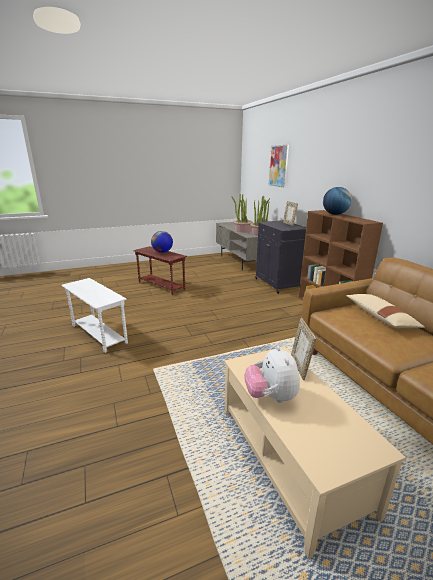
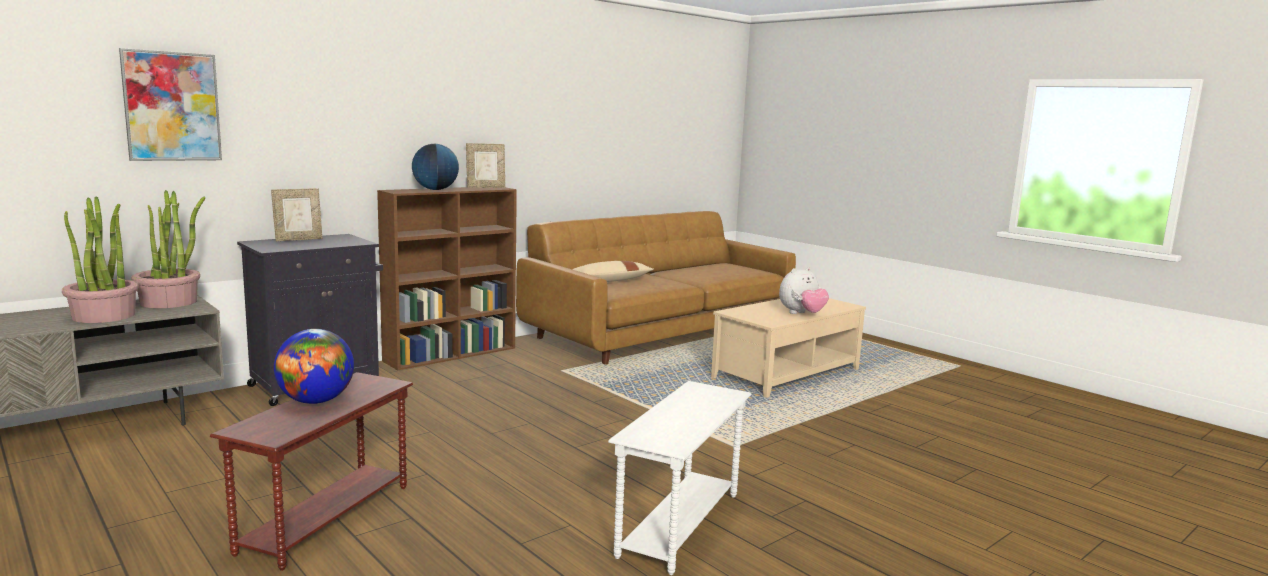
camera: 110 degrees left, 10 degrees down
(300, 367) = (745, 307): picture frame -> picture frame (486, 187)

